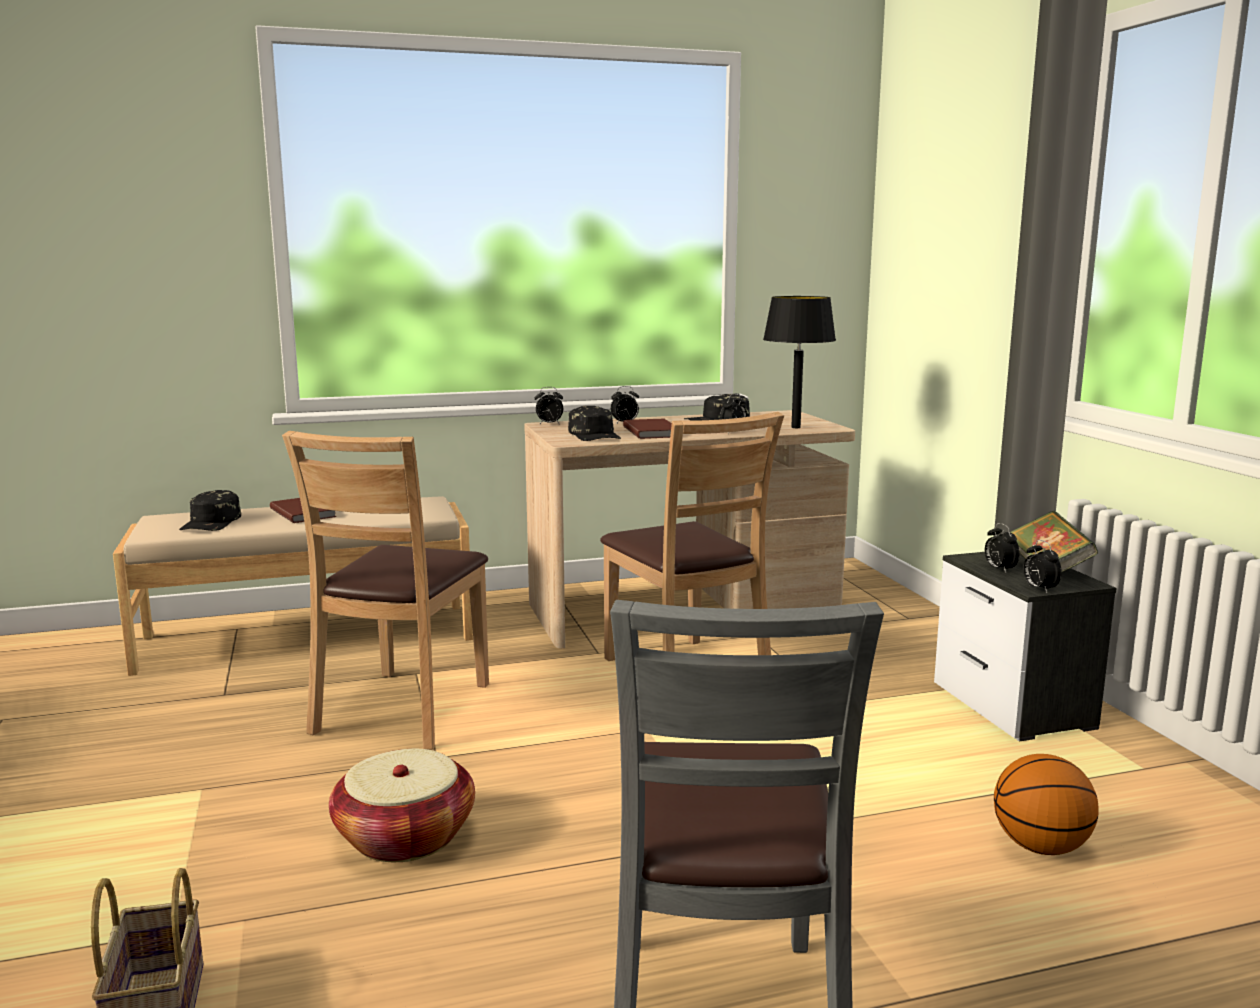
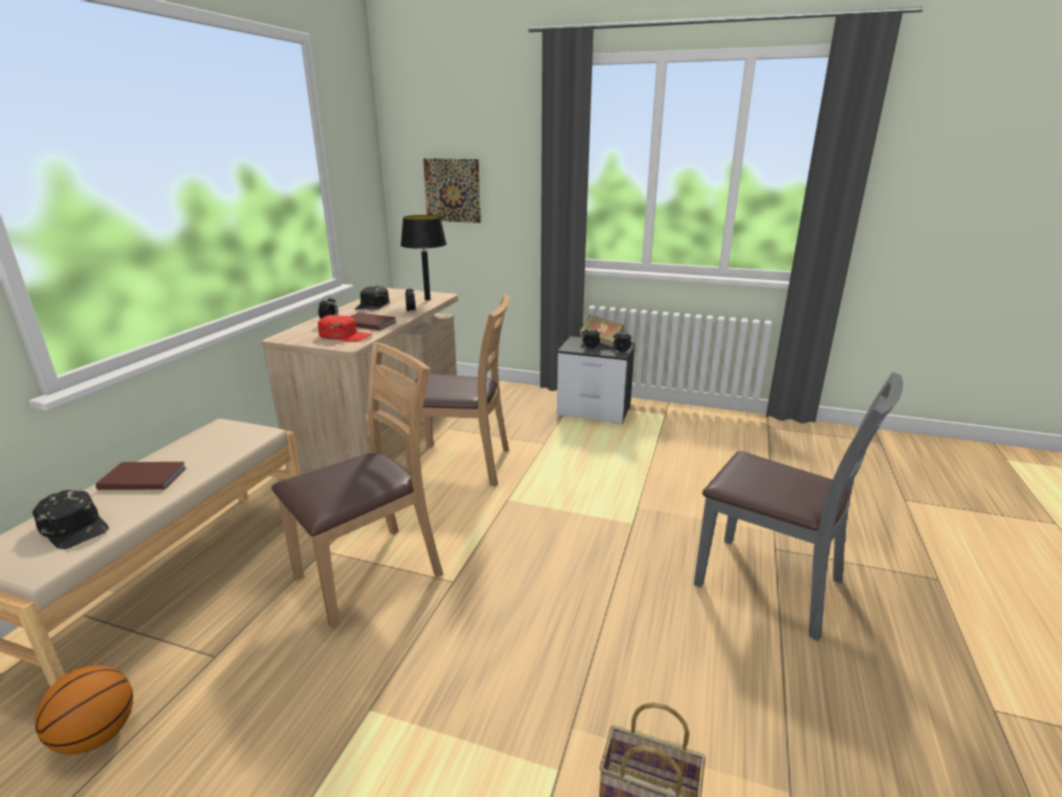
camera: 55 degrees left, 10 degrees up
(403, 709) = (370, 573): brown chair -> brown chair turned 90 degrees counterclockwise
(405, 837) = (536, 625): basket -> none
(549, 424) = (284, 336): alarm clock -> none
(595, 435) = (345, 336): black cap -> red cap
(934, 269) = (452, 190): none -> picture
(1040, 847) = (699, 459): basketball -> basketball (97, 735)

